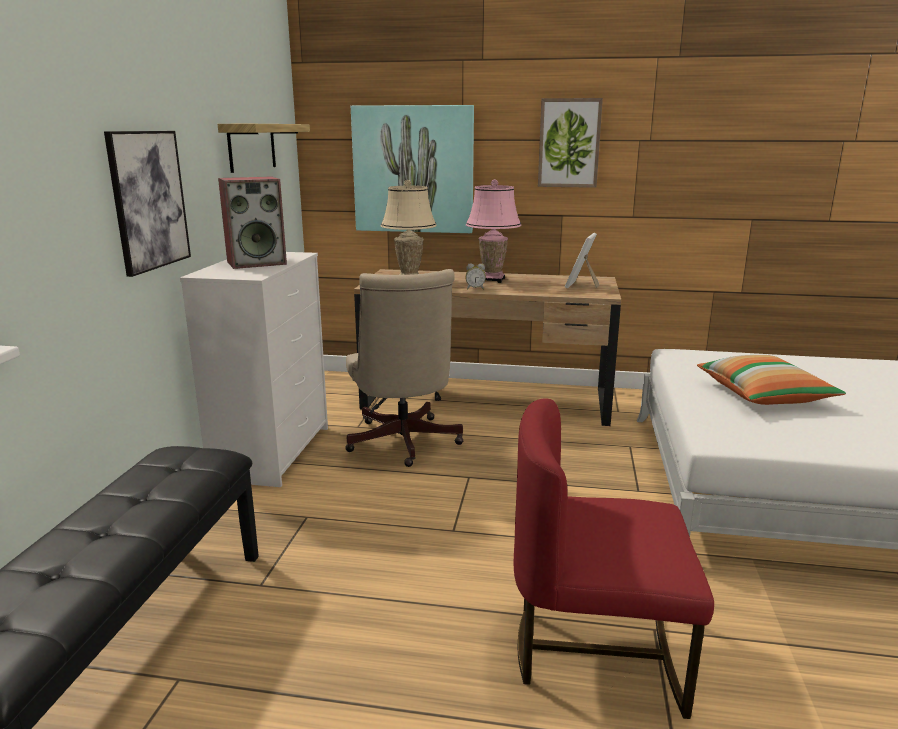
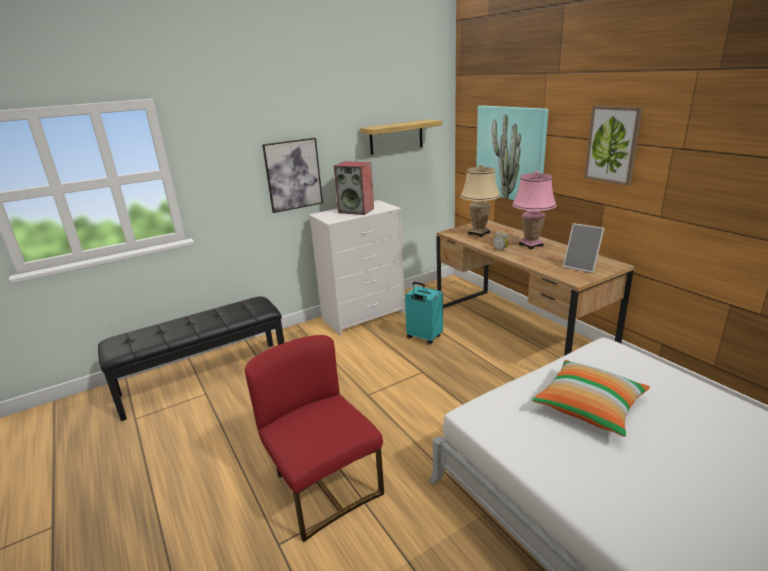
camera: 50 degrees right, 5 degrees up
(403, 444) = (423, 337): beige office chair -> turquoise suitcase
(581, 285) = (581, 267): picture frame -> picture frame turned 120 degrees counterclockwise

